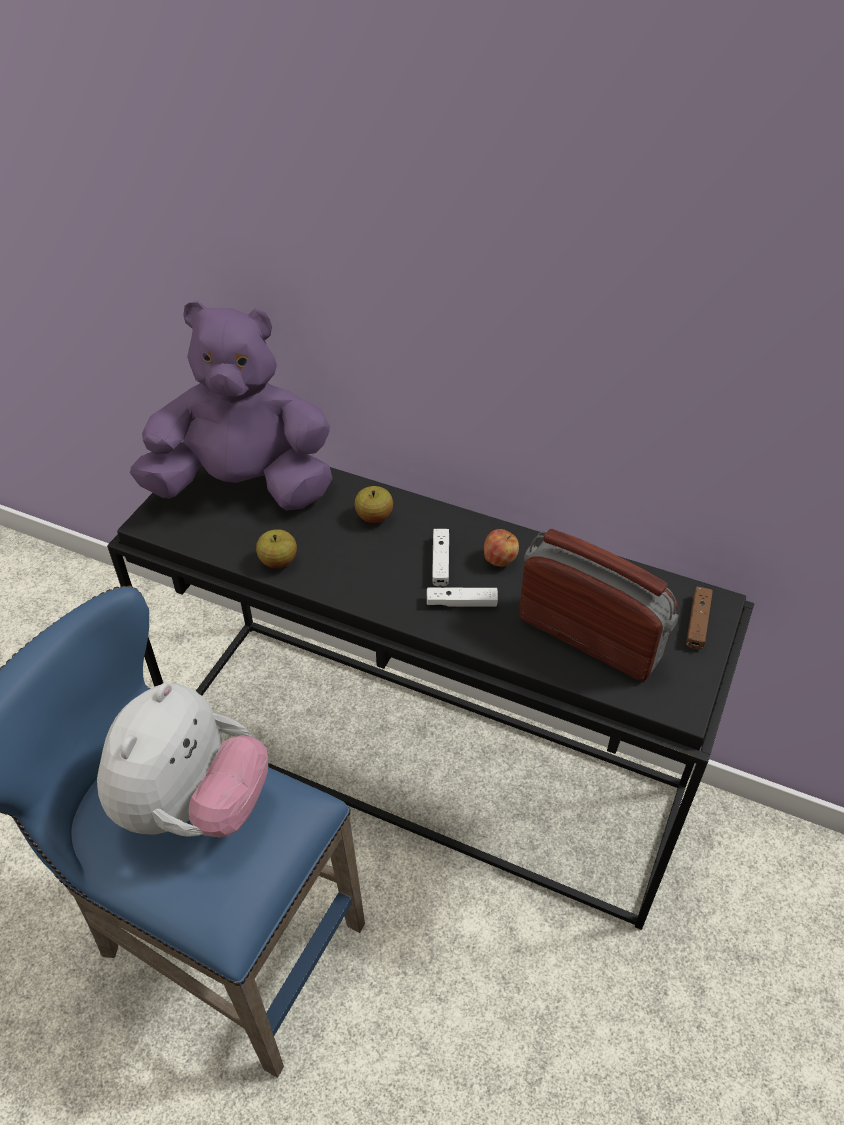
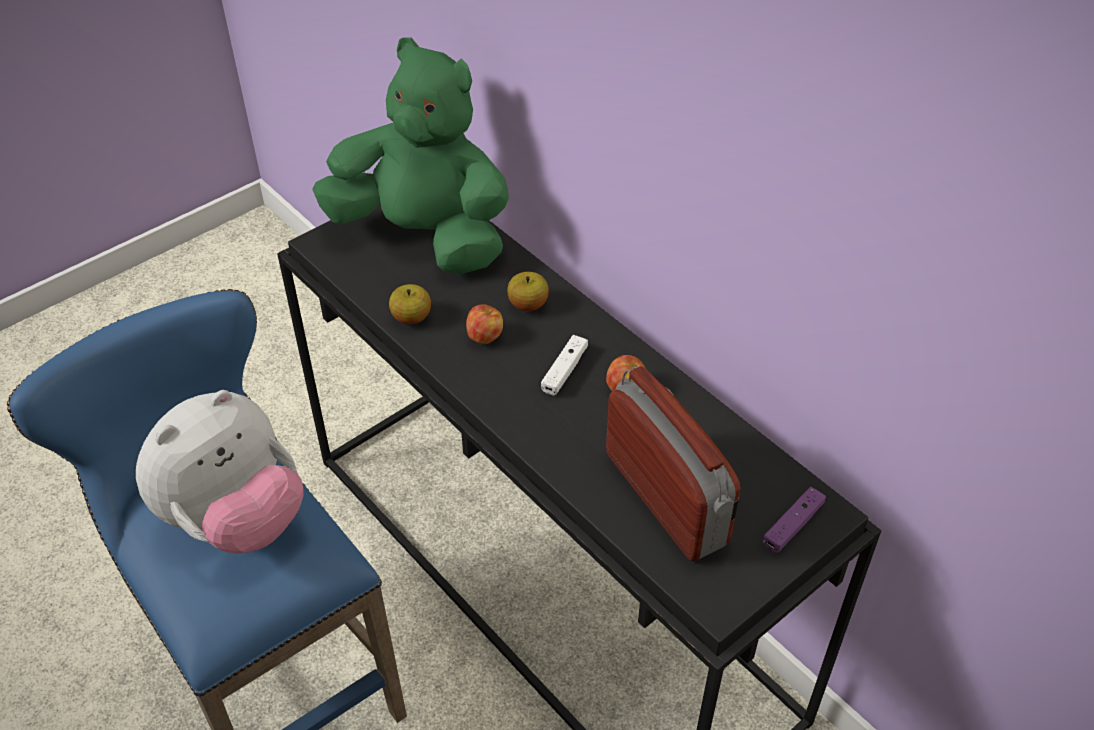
camera: 25 degrees right, 0 degrees up
(244, 486) = (424, 235): purple plush toy -> green plush toy
(354, 556) = (485, 337): none -> apple
(461, 603) = (559, 418): white game controller -> none
(697, 623) = (792, 525): brown game controller -> purple game controller

